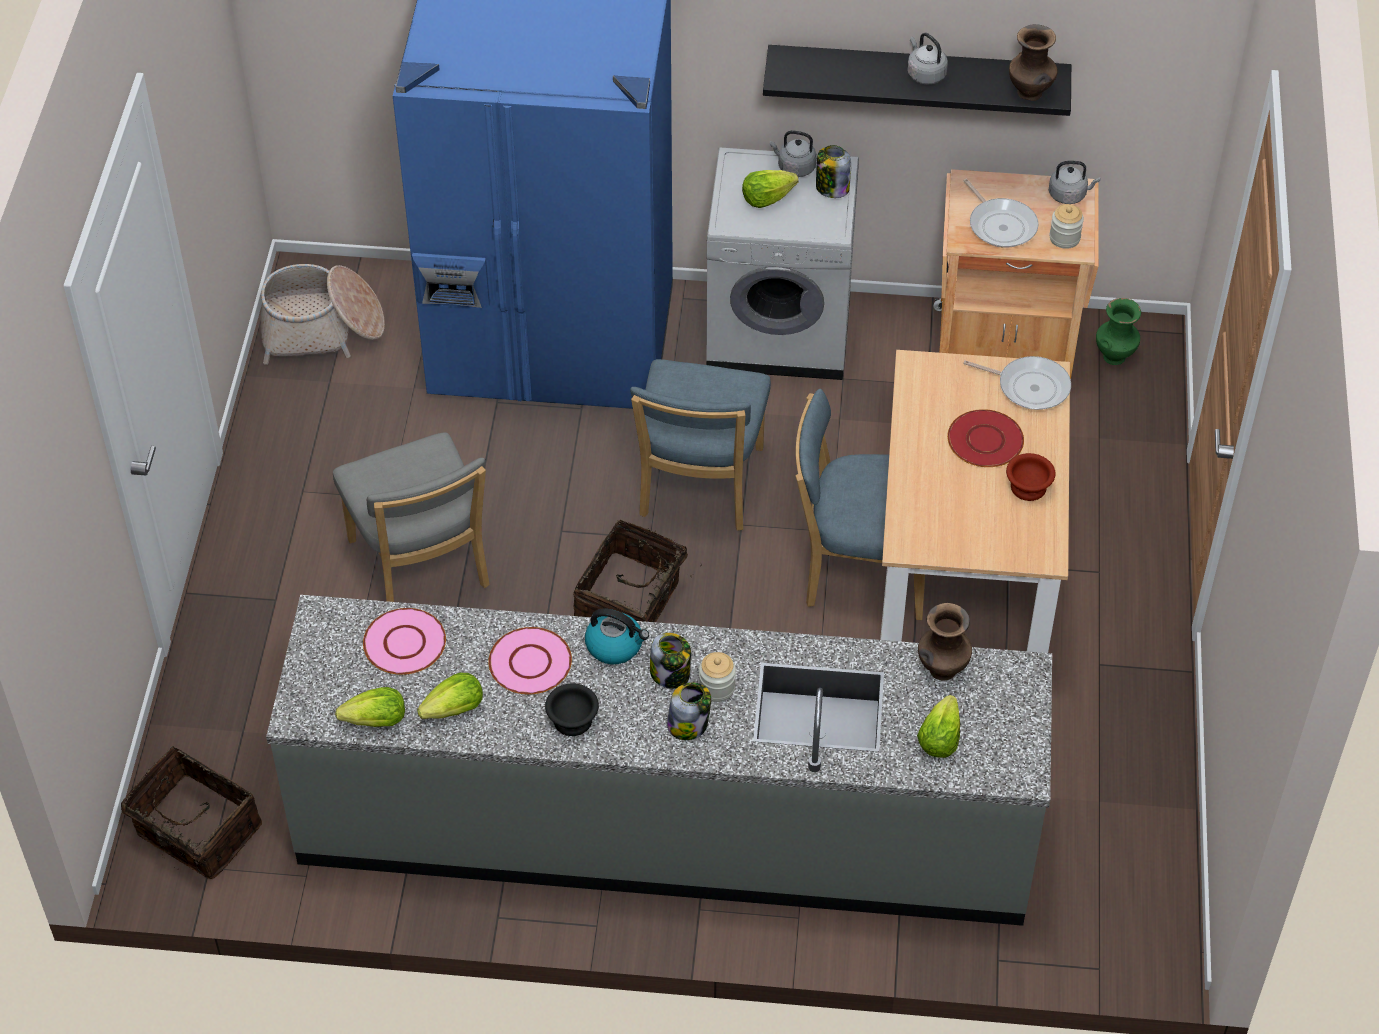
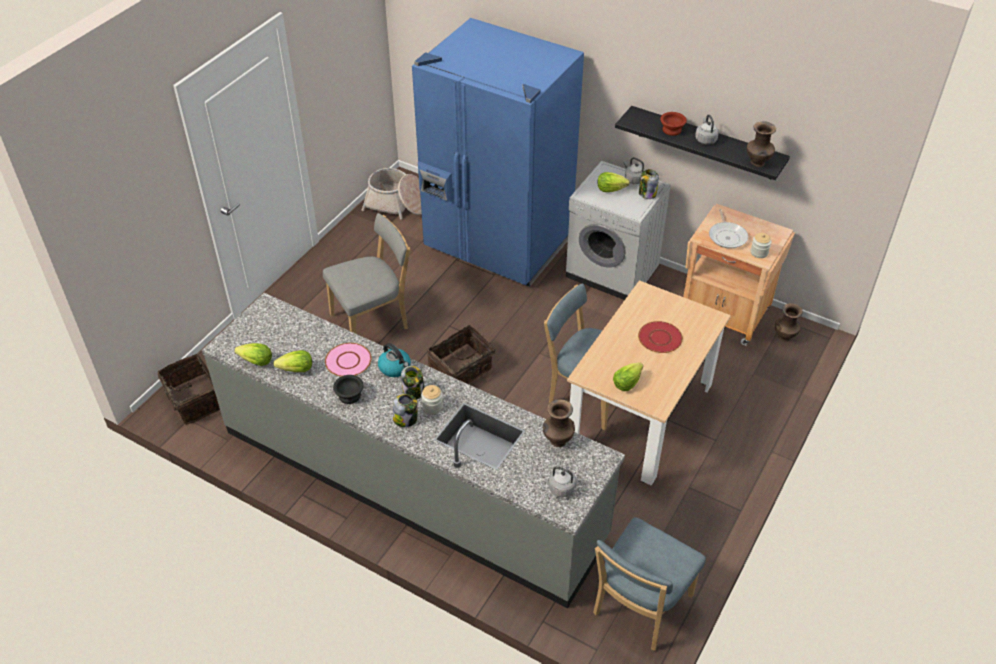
camera: 25 degrees right, 5 degrees down
(404, 642) = (295, 330): pink plate -> none
(421, 569) = (373, 321): grey chair -> grey chair turned 120 degrees counterclockwise
(699, 487) = (528, 328): blue chair -> blue chair (639, 608)
(939, 739) = (533, 476): lettuce -> lettuce (626, 383)
(1029, 386) = (700, 320): frying pan -> none
(1029, 488) = (670, 369): brown bowl -> brown bowl (672, 130)
(1069, 195) = (774, 233): grey kettle -> grey kettle (563, 489)
(1114, 356) = (784, 337): green vase -> brown vase

